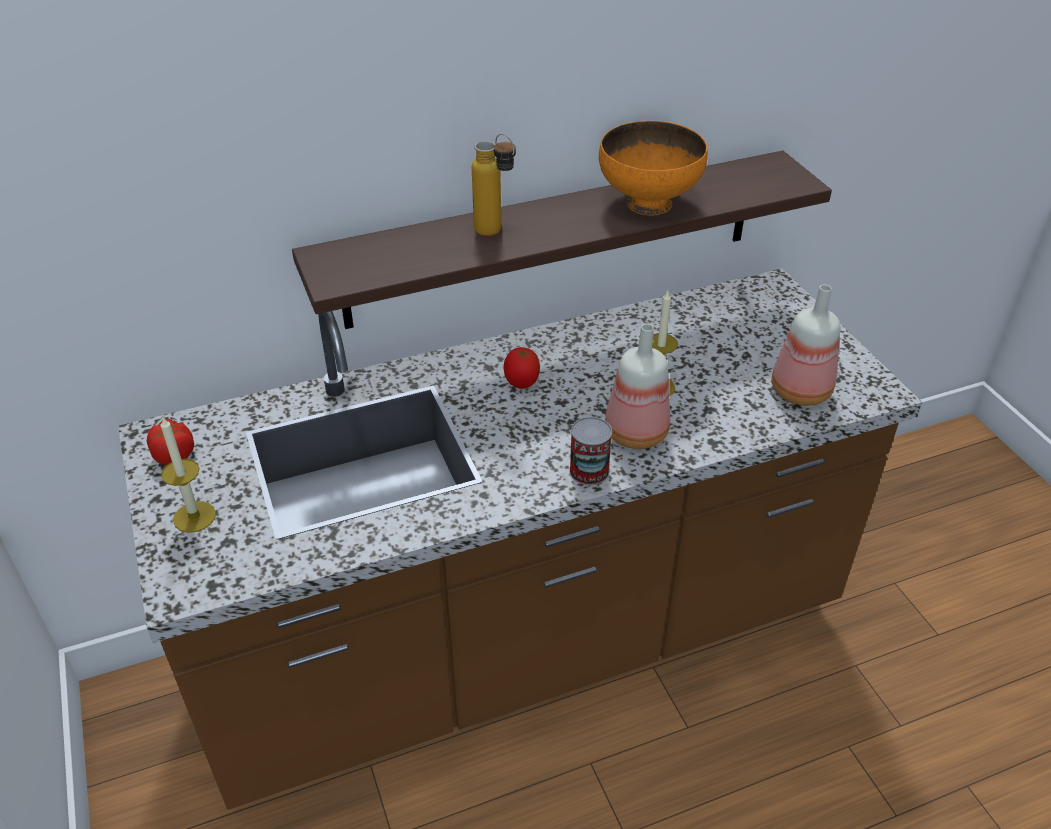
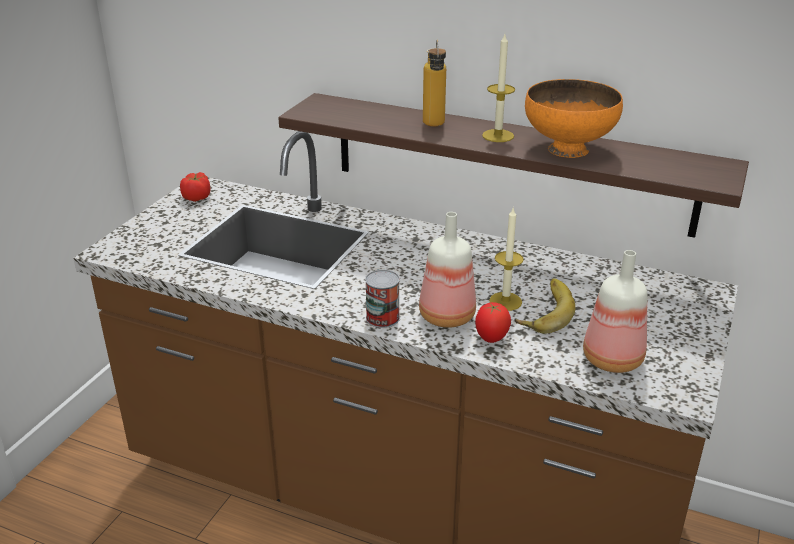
camera: 45 degrees right, 10 degrees down
(194, 517) = (162, 226): candle -> candle (498, 136)
(521, 384) = (420, 256): tomato -> tomato (491, 339)
(695, 377) = (543, 310): none -> banana

